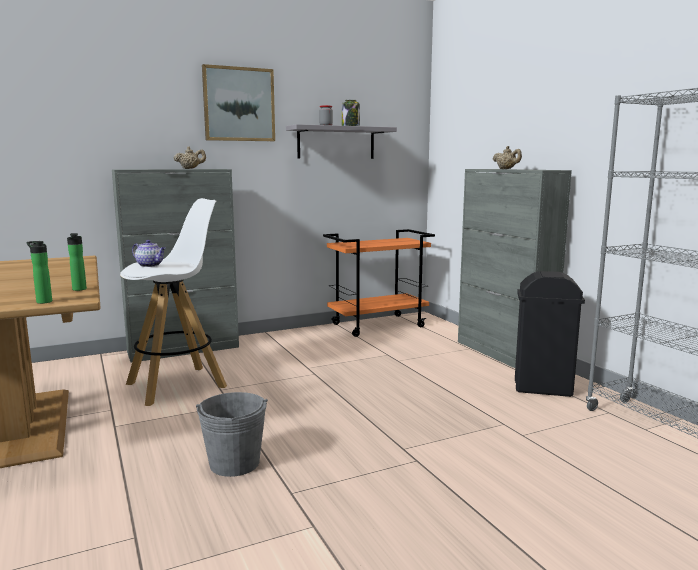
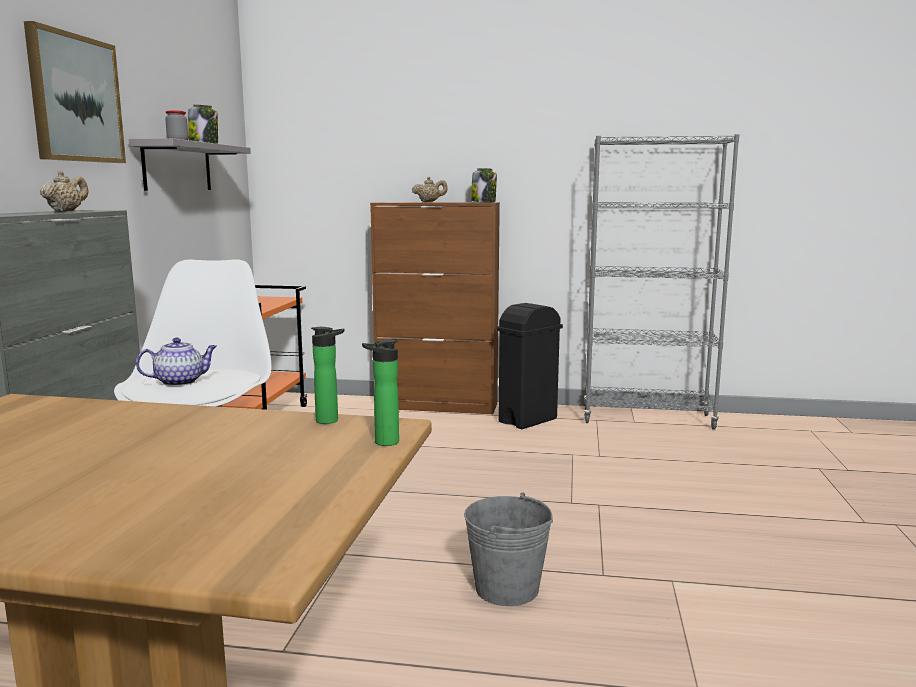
camera: 55 degrees left, 0 degrees up
(503, 354) = (437, 406): grey cabinet -> brown cabinet
(549, 169) = (484, 202): none -> jar

